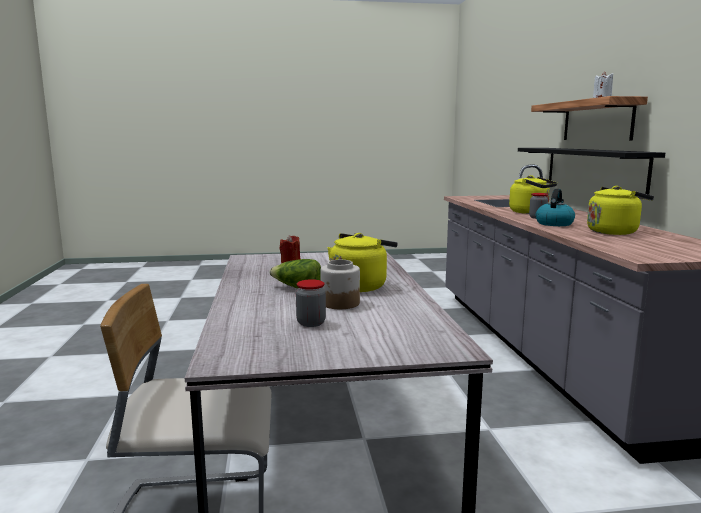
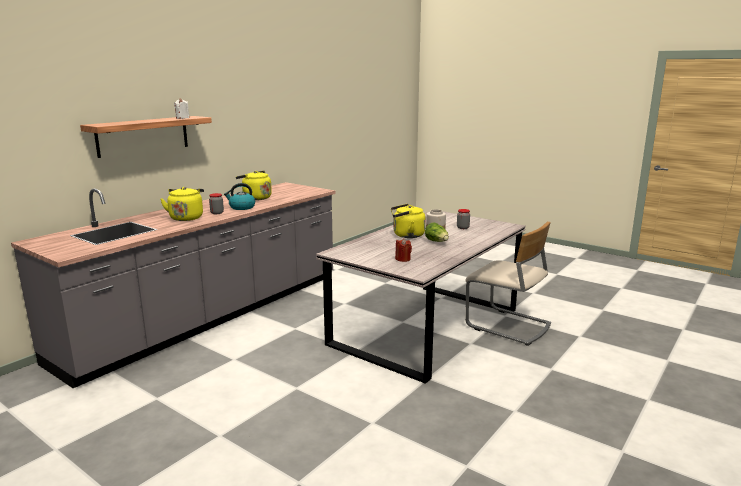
camera: 135 degrees left, 5 degrees up
(593, 168) = (149, 174): black shelf -> none

